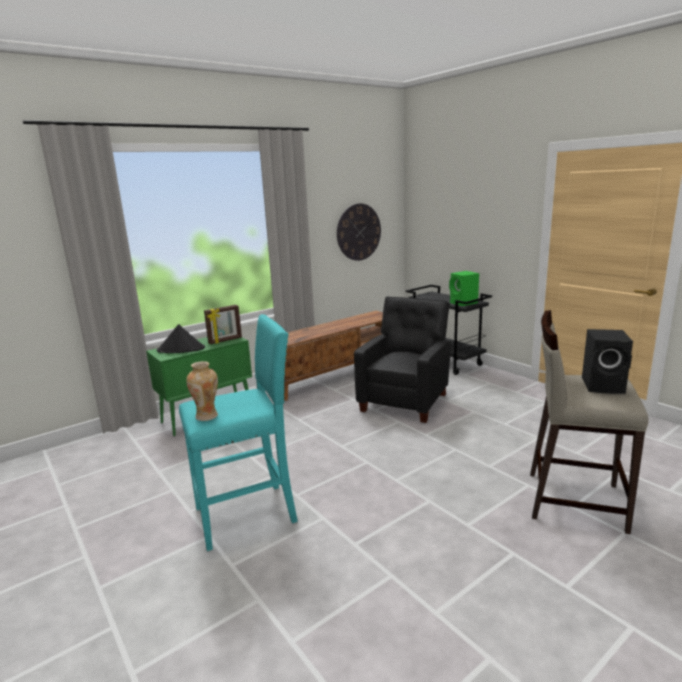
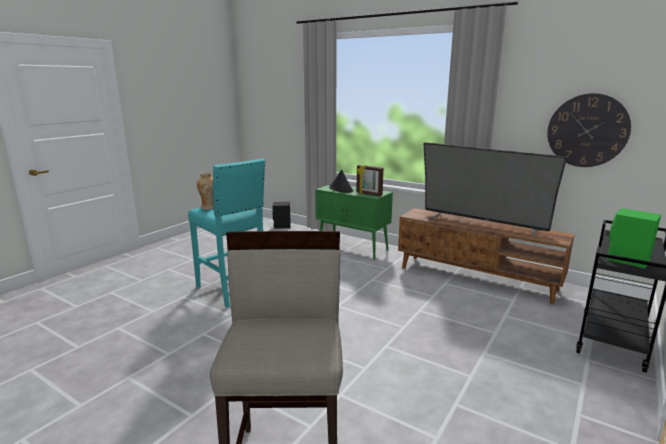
camera: 70 degrees right, 0 degrees up
(331, 326) = (482, 223): none -> television
(406, 401) = (455, 325): black armchair -> none
(604, 386) = (284, 341): black speaker -> black speaker (282, 226)

